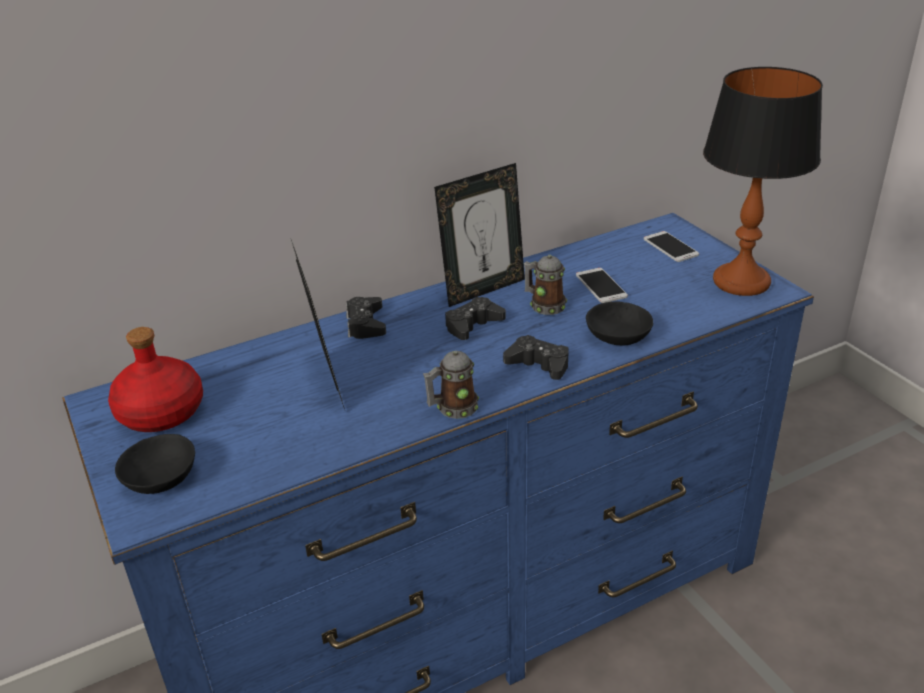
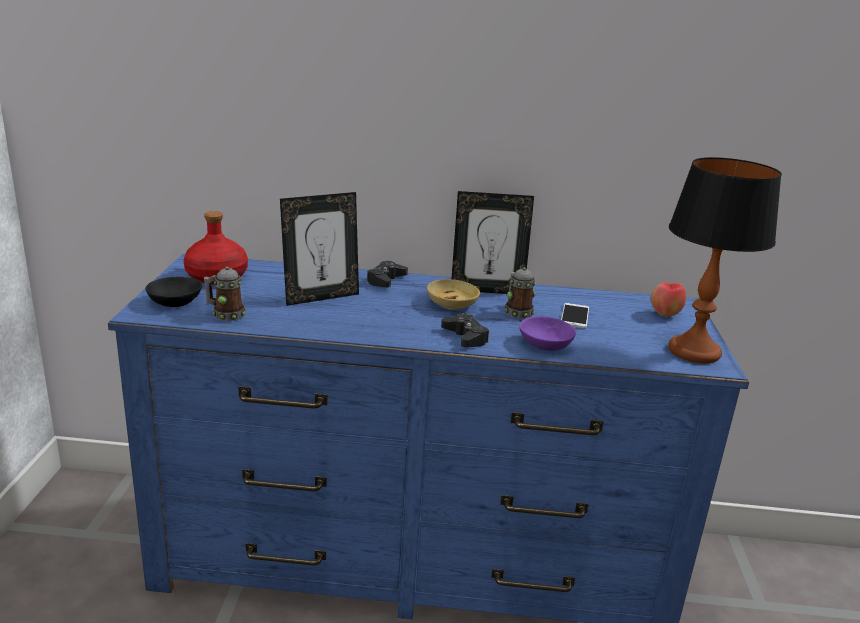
camera: 30 degrees right, 10 degrees down
(326, 383) = (321, 297): picture frame -> picture frame turned 45 degrees clockwise
(452, 408) = (376, 335): mug -> mug (225, 314)
(473, 325) = (452, 304): black game controller -> beige bowl
(616, 337) = (543, 344): black bowl -> purple bowl
(670, 247) = (664, 315): phone -> apple

